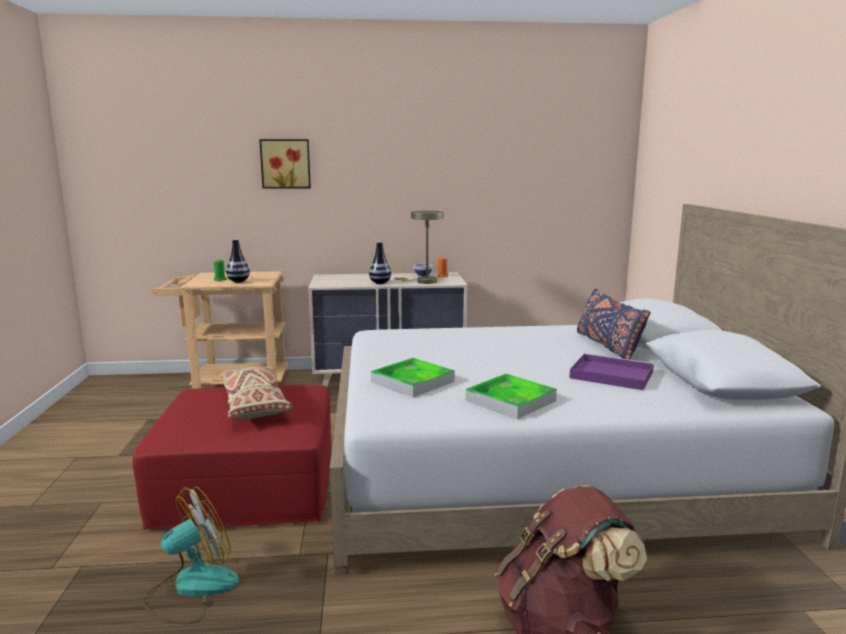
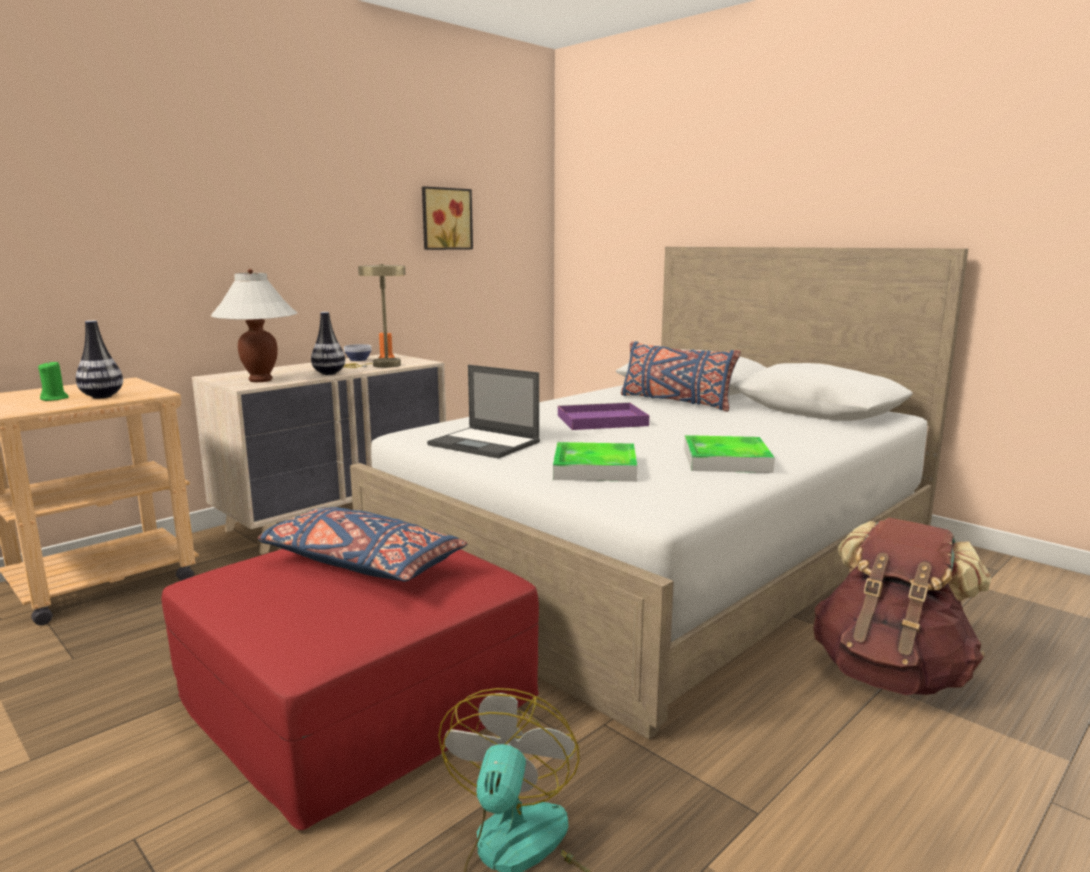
camera: 40 degrees left, 0 degrees up
(254, 404) = (361, 563): beige pillow -> blue pillow
(285, 164) = (124, 193): picture -> picture (445, 219)
(335, 282) = (260, 380): none -> white table lamp
(396, 349) = (485, 443): none -> laptop
(609, 375) = (739, 422): purple tray -> purple tray (600, 421)

